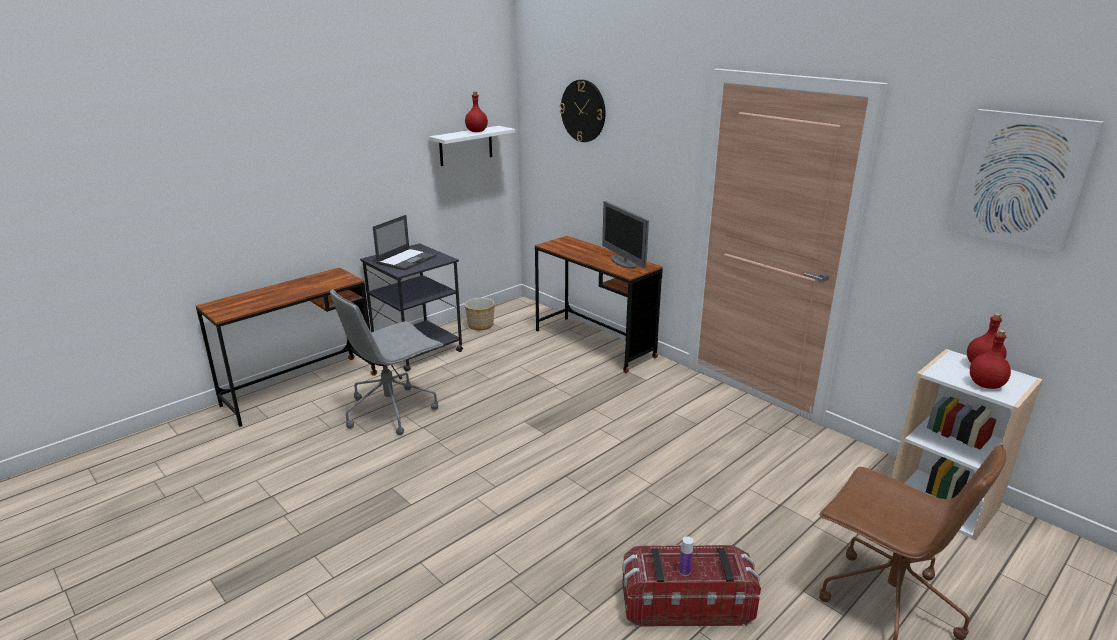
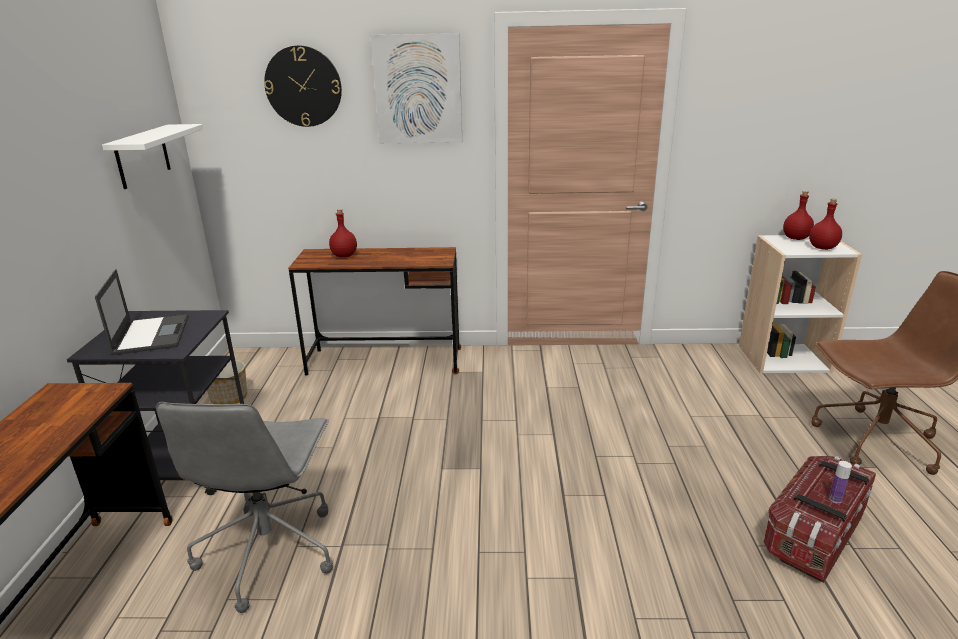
camera: 45 degrees left, 0 degrees up
(477, 131) = (161, 132): red bottle -> red bottle (345, 256)
(623, 262) = (415, 254): monitor -> none
(1020, 179) = (803, 78): picture -> picture (418, 89)

